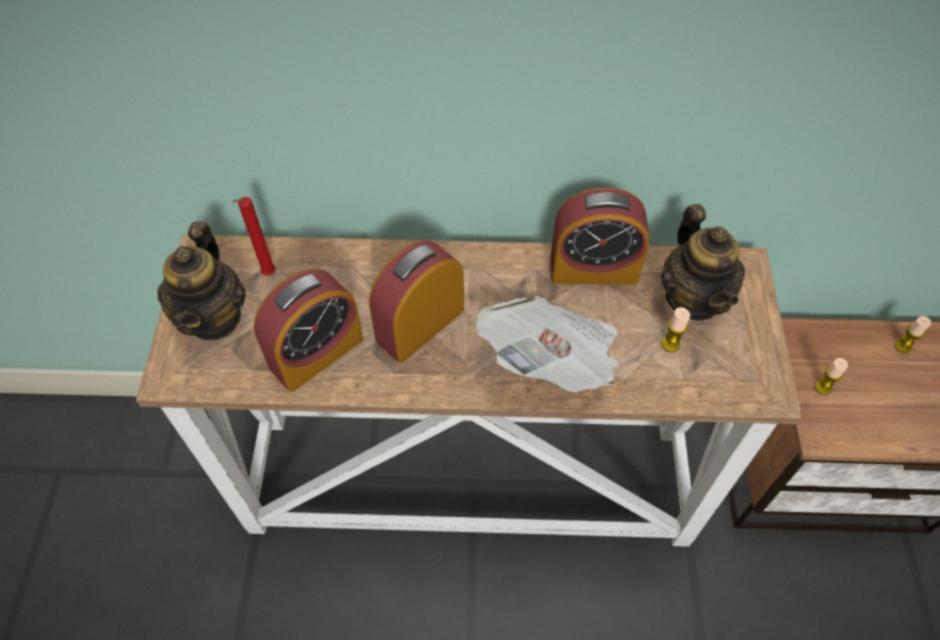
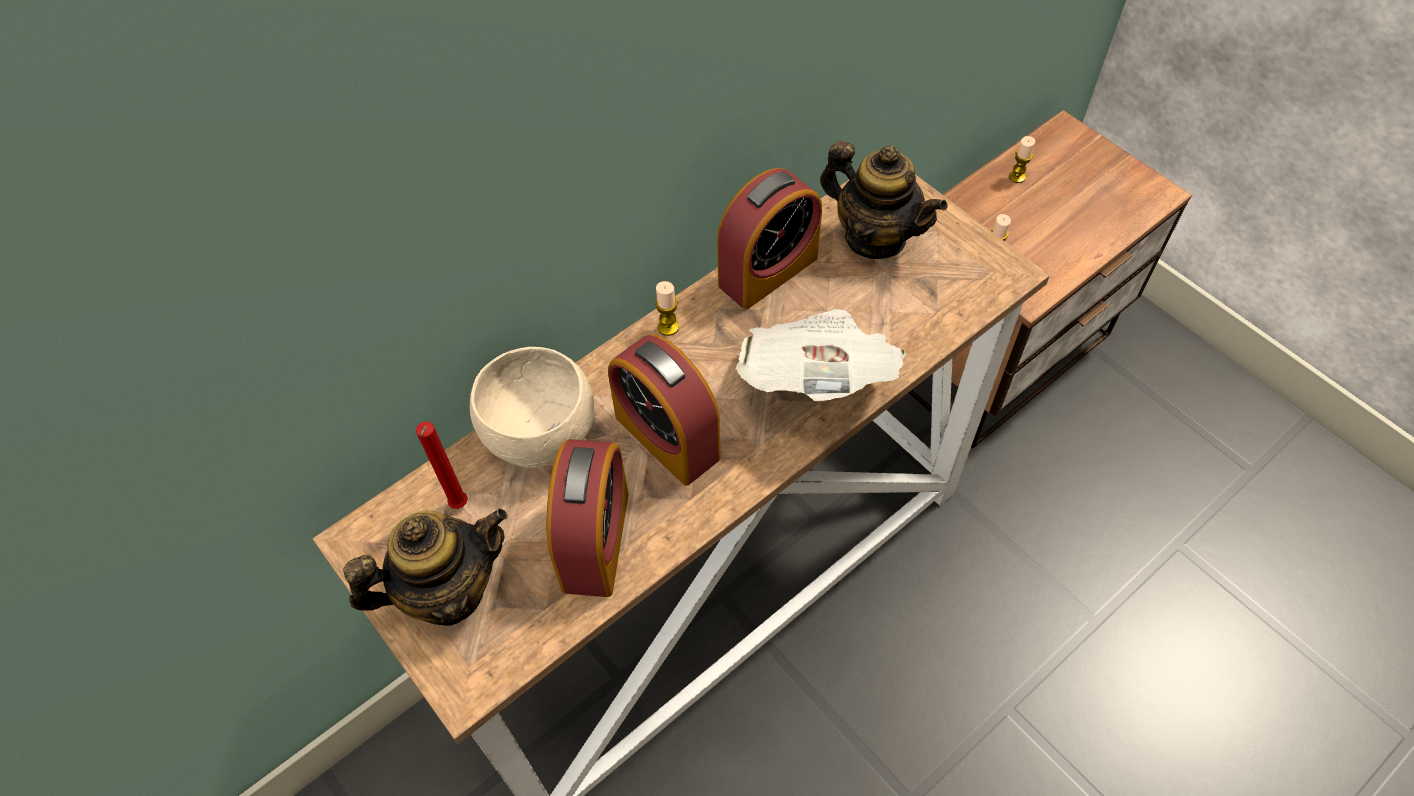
camera: 40 degrees left, 0 degrees up
(214, 317) = (447, 591): teapot -> teapot turned 75 degrees counterclockwise
(352, 268) = (542, 434): none -> beige bowl
(420, 325) = (667, 437): alarm clock -> alarm clock turned 45 degrees counterclockwise
(670, 344) = (896, 290): candle -> candle (668, 327)

